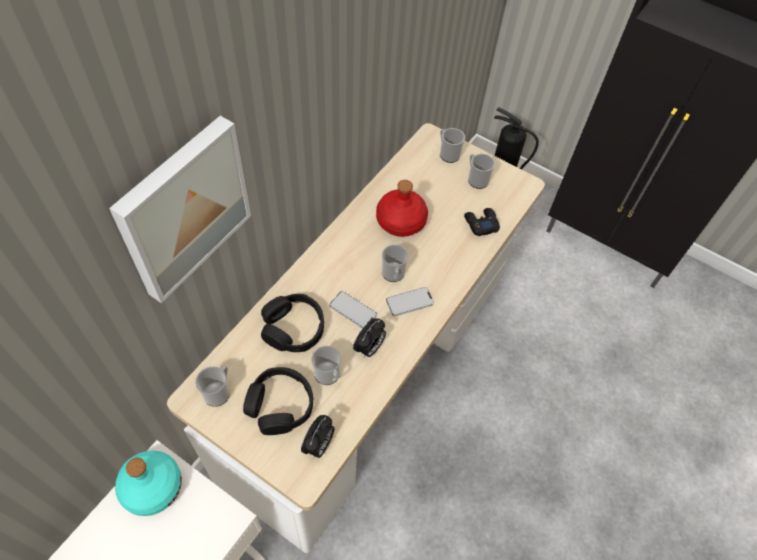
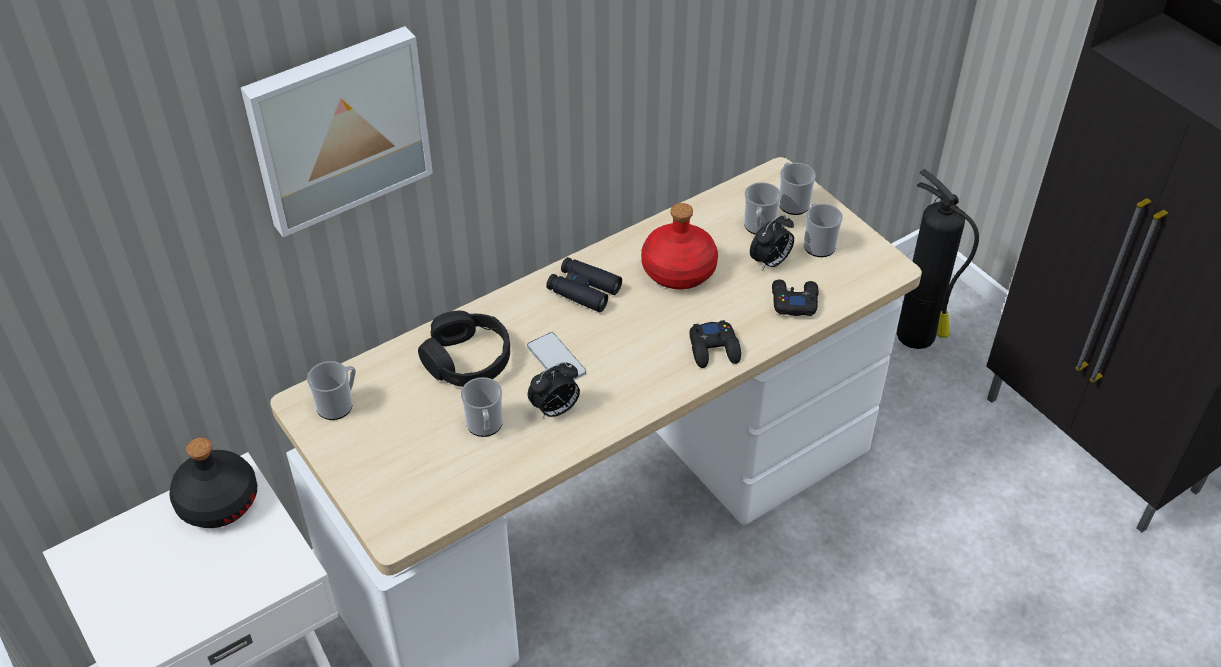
camera: 25 degrees right, 10 degrees down
(151, 487) = (217, 501): turquoise bottle -> black bottle
(280, 405) = (406, 441): black headphones -> none
(318, 445) = (432, 501): alarm clock -> alarm clock (770, 262)
(347, 253) = (583, 290): none -> black binoculars
(393, 275) = (634, 332): mug -> mug (758, 227)
(409, 302) = (639, 371): phone -> none
(449, 272) = (714, 349): none -> black game controller

